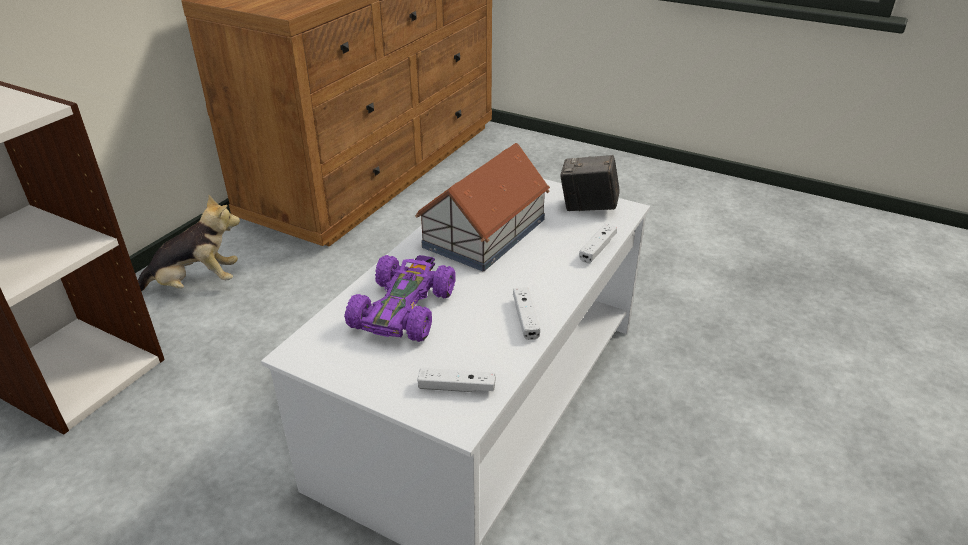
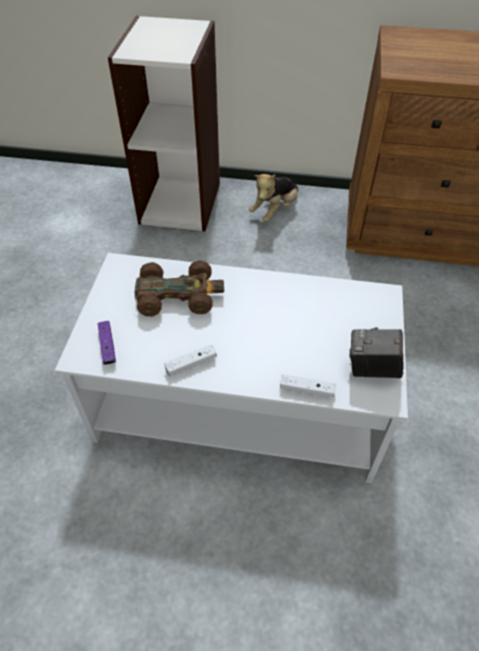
camera: 70 degrees right, 15 degrees up
(195, 284) = (275, 210): plush toy -> plush toy turned 75 degrees clockwise
(403, 308) = (178, 295): purple toy car -> brown toy car
(456, 387) = (107, 346): white game controller -> purple game controller
(486, 232) = (292, 311): toy house -> none
(588, 207) = (372, 369): camera -> camera turned 75 degrees counterclockwise

